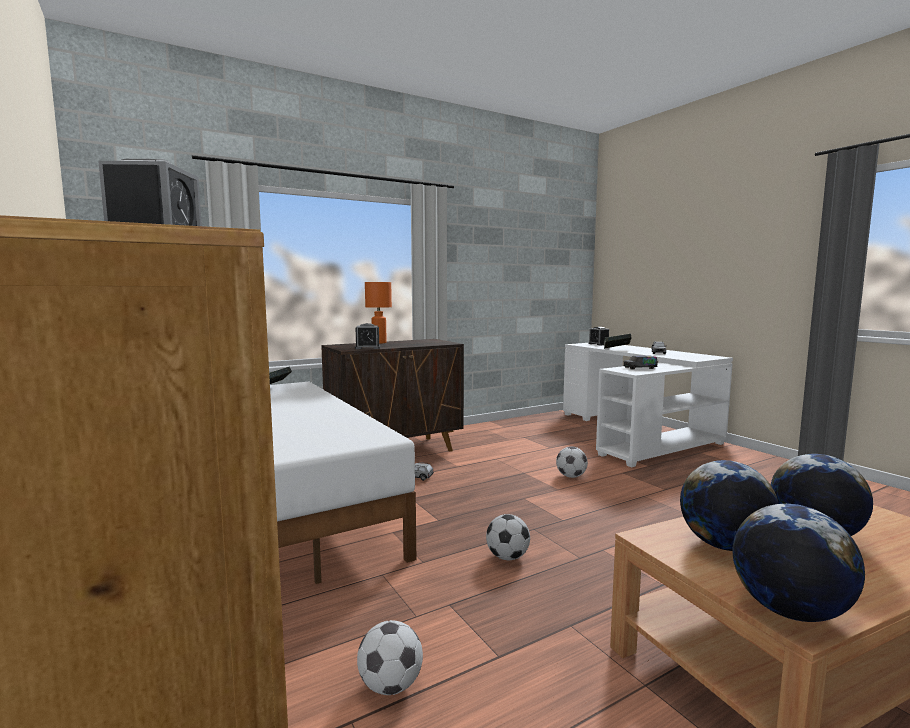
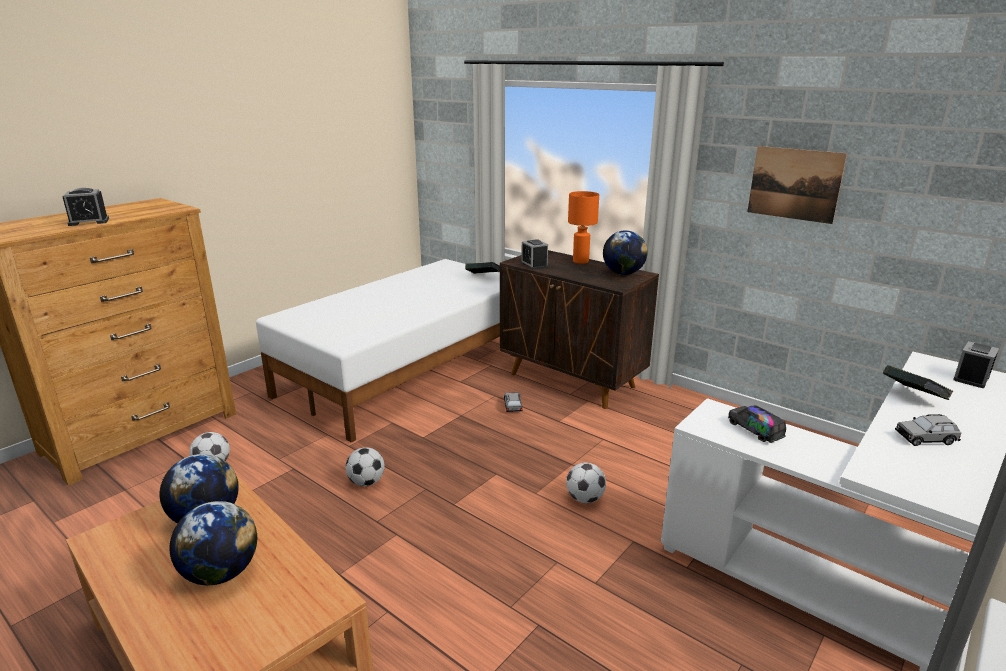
camera: 70 degrees right, 15 degrees up
(491, 264) = (794, 184): none -> picture
(789, 611) = (110, 537): globe -> globe (623, 273)

